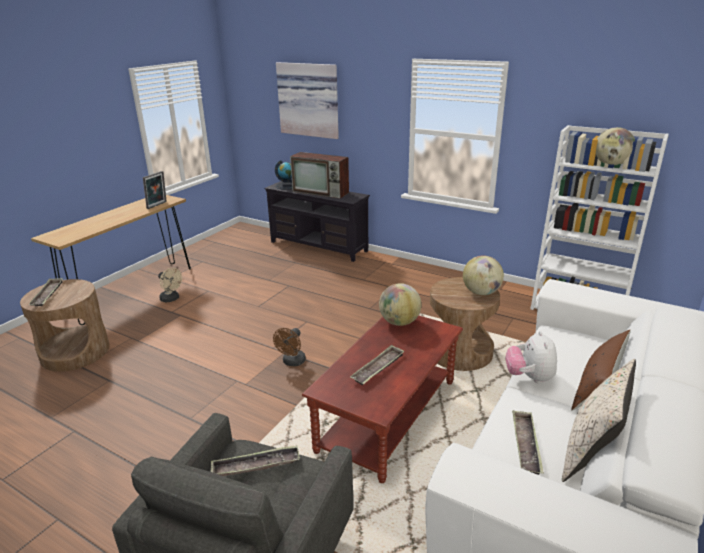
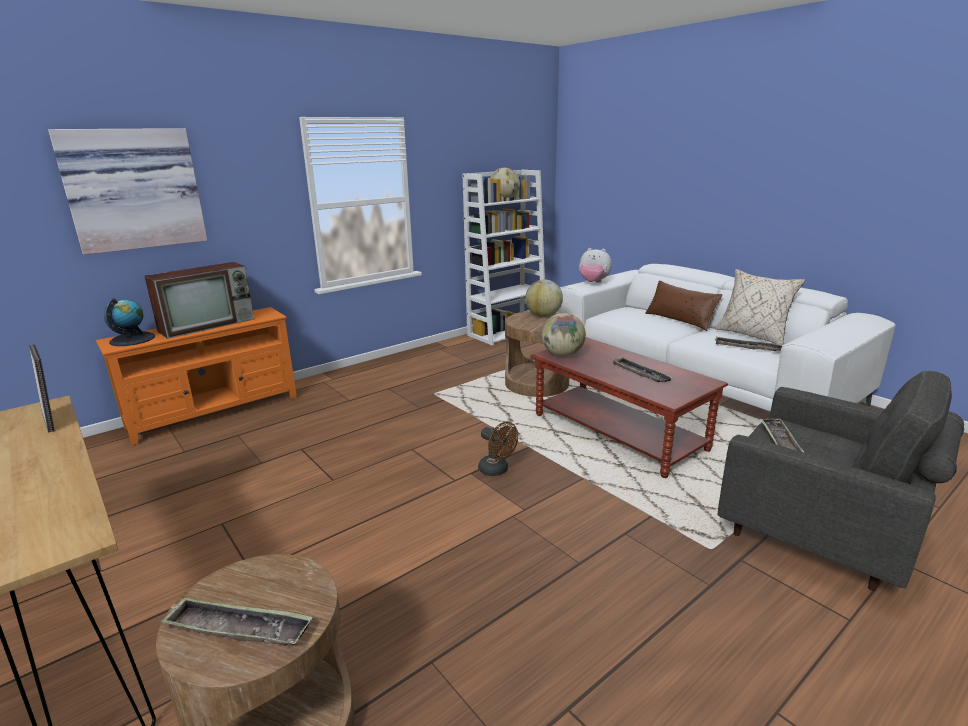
camera: 70 degrees left, 5 degrees down
(171, 299) = (199, 570): beige fan -> none
(318, 246) = (214, 412): black tv stand -> orange tv stand
(529, 377) = (663, 333): plush toy -> plush toy (593, 282)

